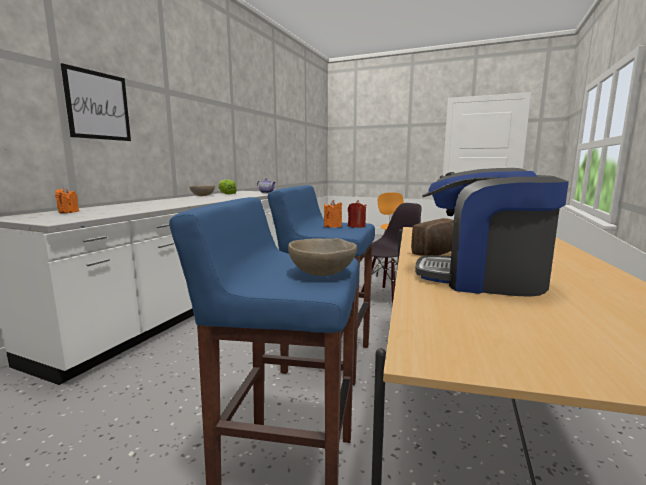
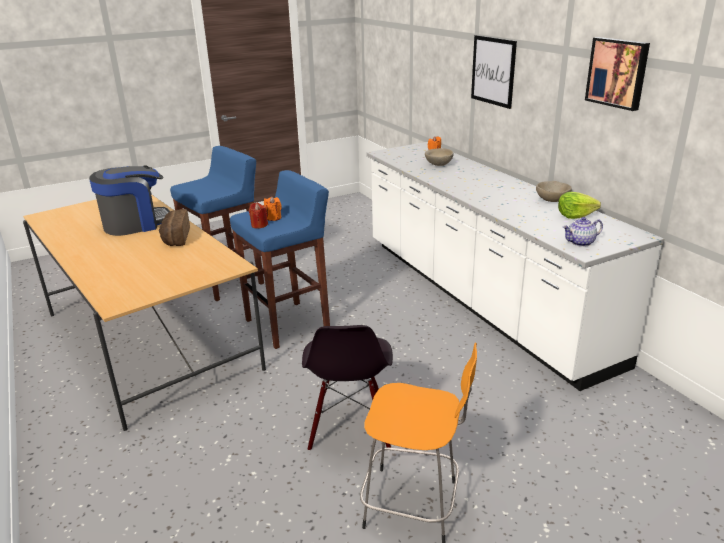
camera: 130 degrees right, 15 degrees up
(204, 108) = (618, 72): none -> picture
(322, 274) = (193, 188): beige bowl -> beige bowl (438, 164)

